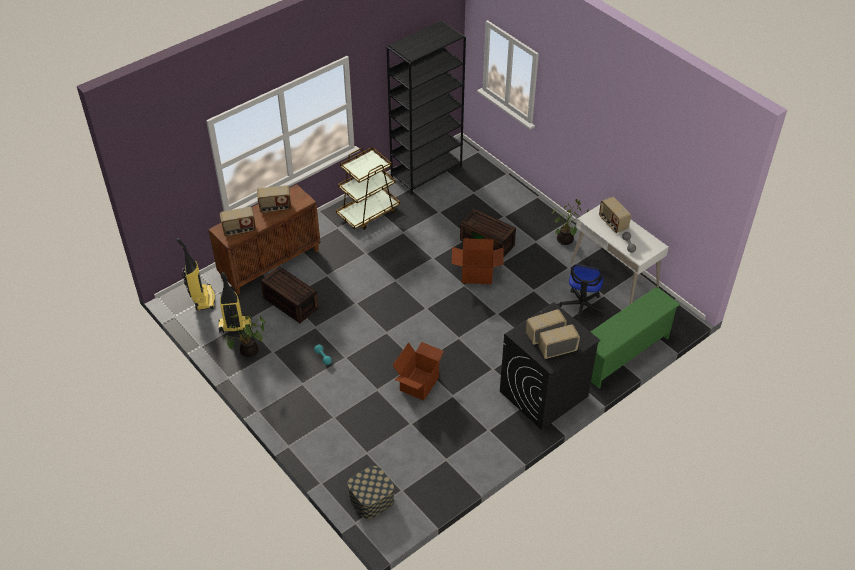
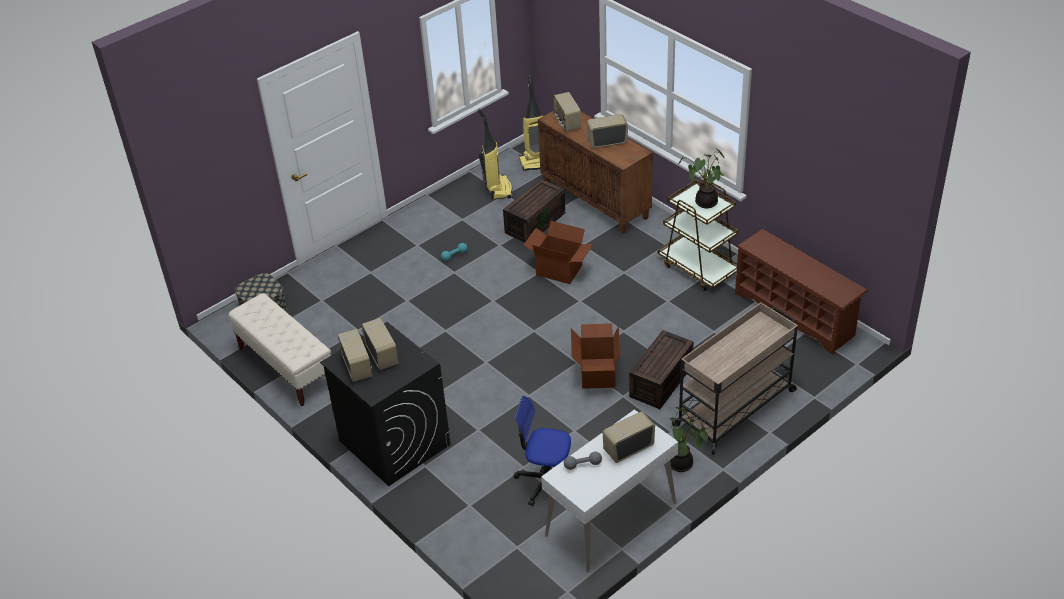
camera: 90 degrees right, 5 degrees down
(249, 353) = (460, 203): potted plant -> potted plant (704, 202)
(275, 207) = (607, 142): radio -> radio turned 90 degrees clockwise
(418, 383) = (414, 332): cardboard box -> cardboard box (559, 269)
(426, 171) = (795, 314): black bookcase -> brown shoe rack
(452, 473) = (286, 367): none -> beige bench
(514, 209) = (736, 407): none -> beige cart
(623, 355) = (459, 525): green shoe rack -> none

